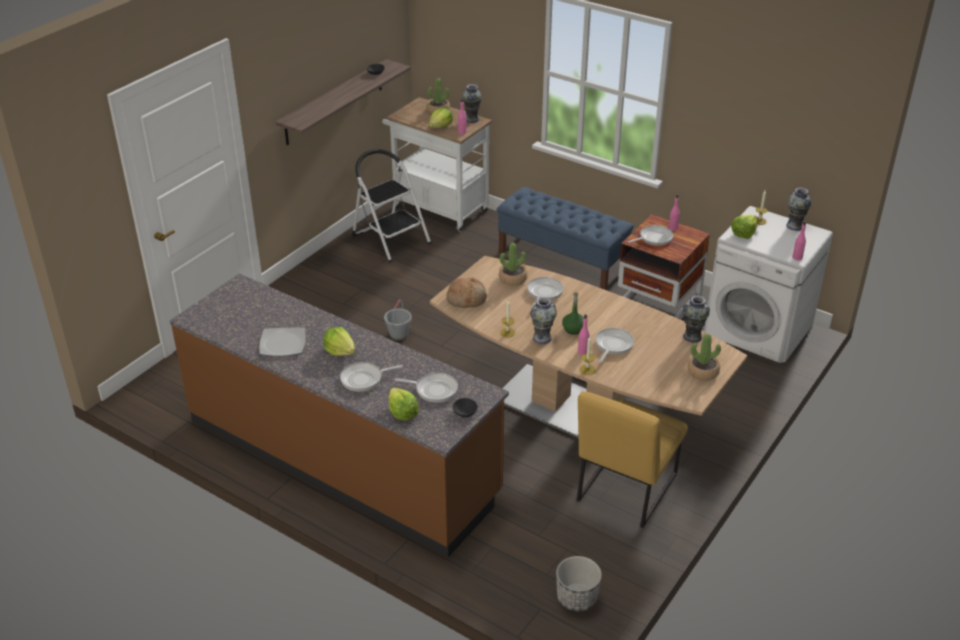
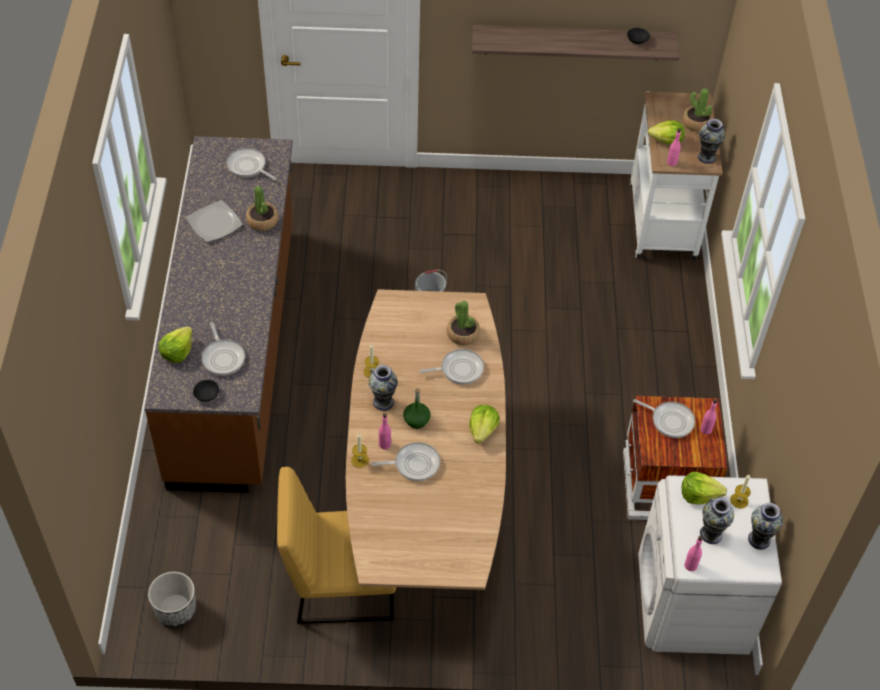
camera: 55 degrees right, 15 degrees up
(340, 350) = (232, 265): lettuce -> lettuce (483, 430)
(364, 379) = (204, 302): frying pan -> frying pan (248, 167)
(390, 239) = (574, 211): step ladder -> none
(467, 299) = (401, 315): bread -> none
(562, 262) = (661, 368): blue bench -> none
(692, 337) = (480, 526): vase -> vase (710, 534)
(703, 372) = (425, 558): potted plant -> potted plant (262, 221)

